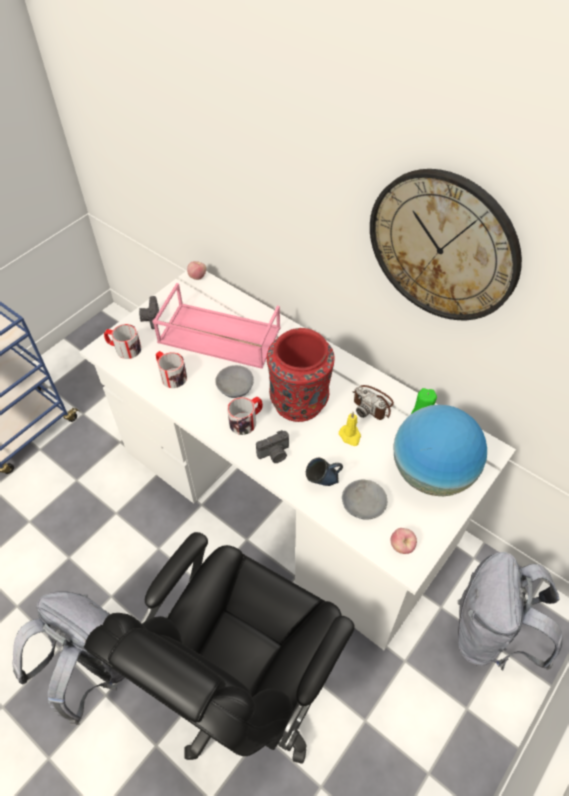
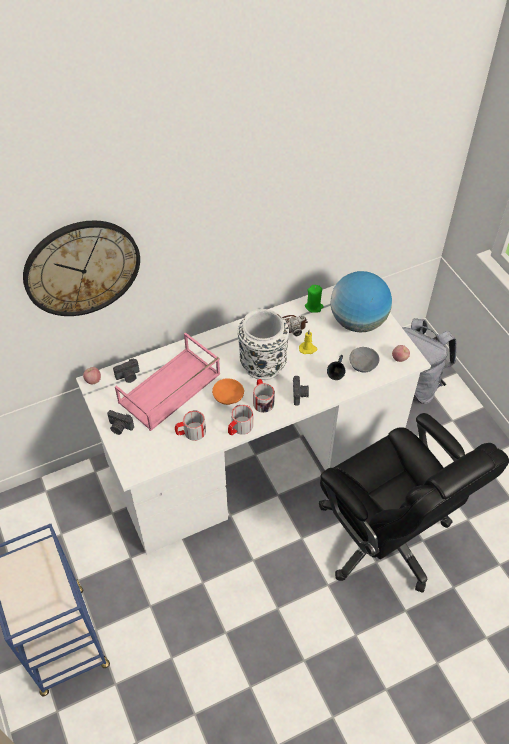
camera: 65 degrees left, 0 degrees up
(91, 668) = (330, 639): grey backpack -> none
(124, 348) = (141, 455): mug -> mug (239, 428)
(216, 299) = (128, 376): none -> camera
(236, 388) = (229, 396): grey bowl -> orange bowl
(299, 400) = (262, 364): red vase -> white vase
(443, 247) = (285, 201): wall clock -> wall clock (82, 268)

